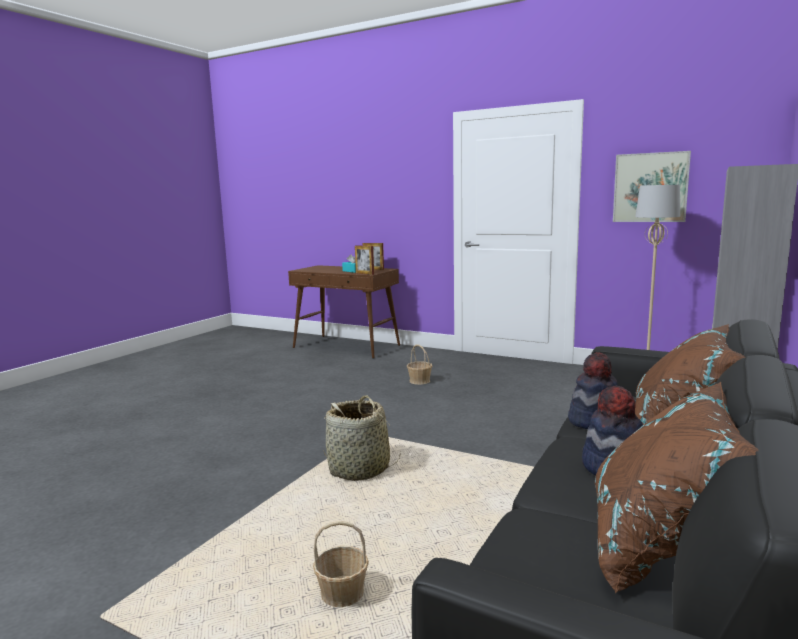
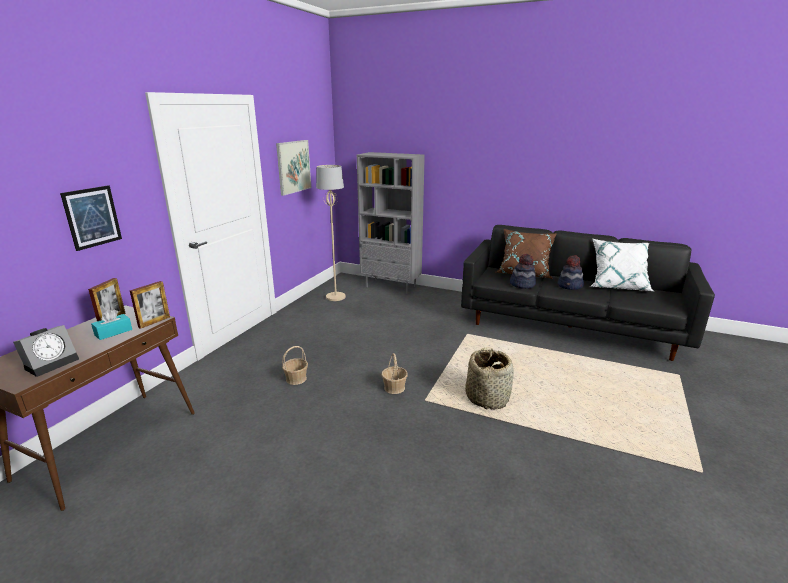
camera: 95 degrees left, 10 degrees up
(317, 270) = (52, 363): none -> alarm clock
(342, 594) = (613, 391): basket -> basket (394, 387)
(396, 202) = (92, 217): none -> picture
(660, 545) = (617, 286): brown pillow -> white pillow

